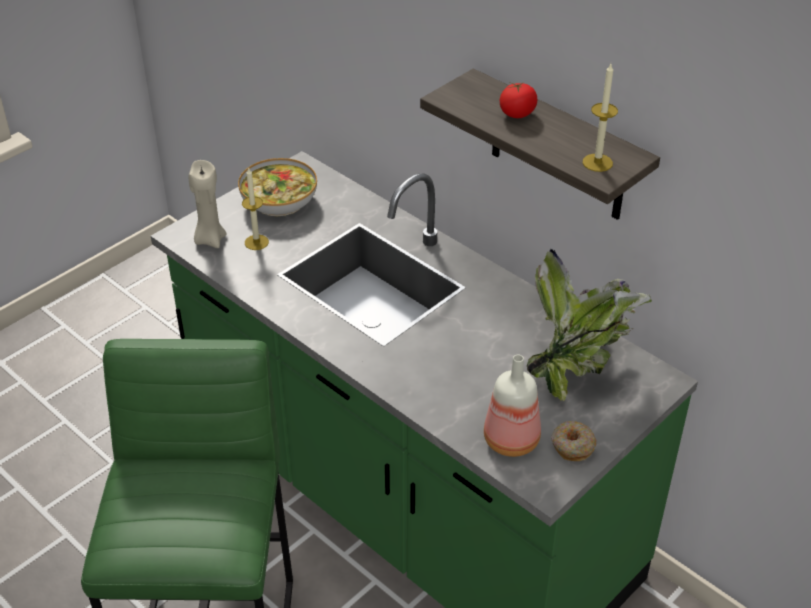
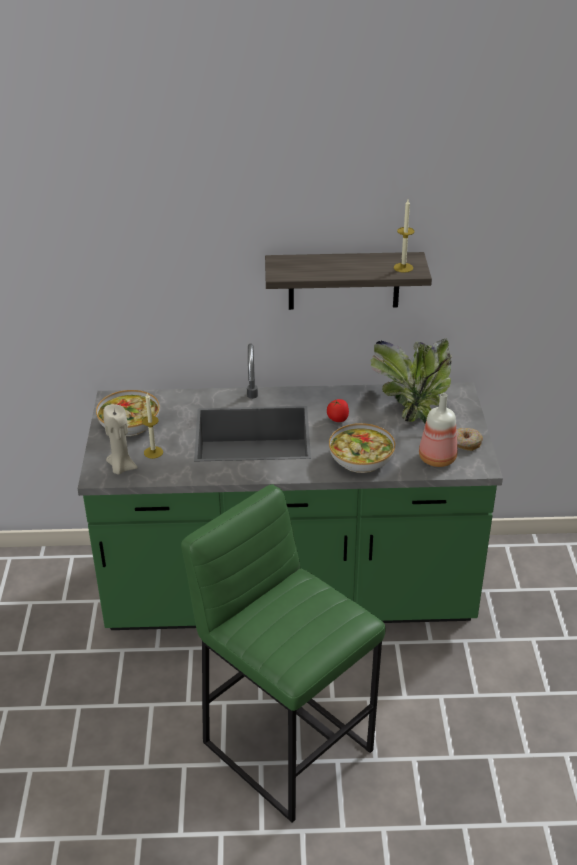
camera: 45 degrees left, 5 degrees down
(431, 383) = (361, 459): none -> bowl
(517, 114) = (327, 265): tomato -> tomato (338, 419)

